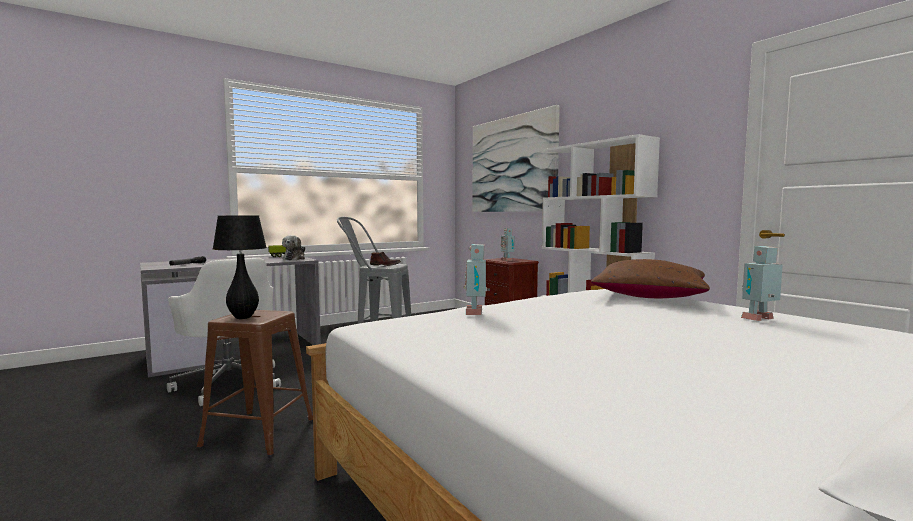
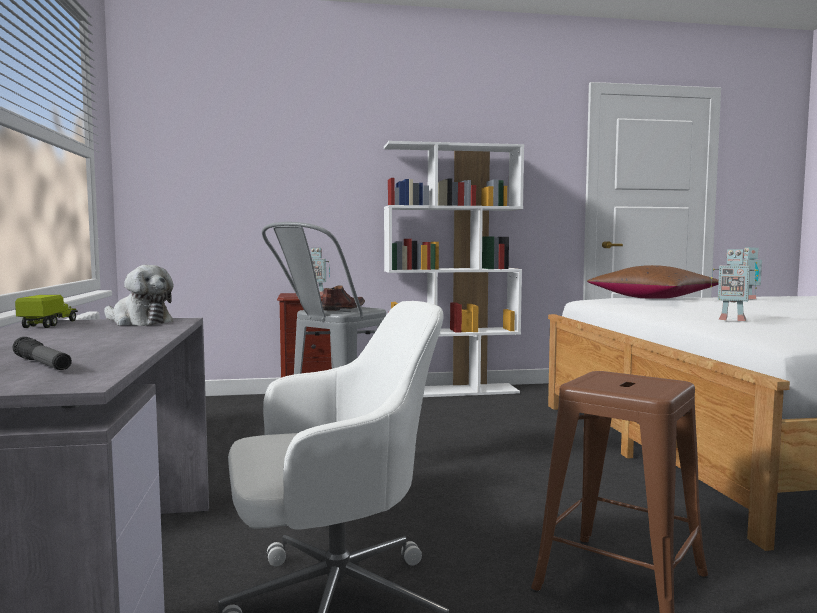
camera: 65 degrees left, 0 degrees up
(243, 317) = (641, 386): black table lamp -> none
(512, 164) = (278, 153): picture -> none

